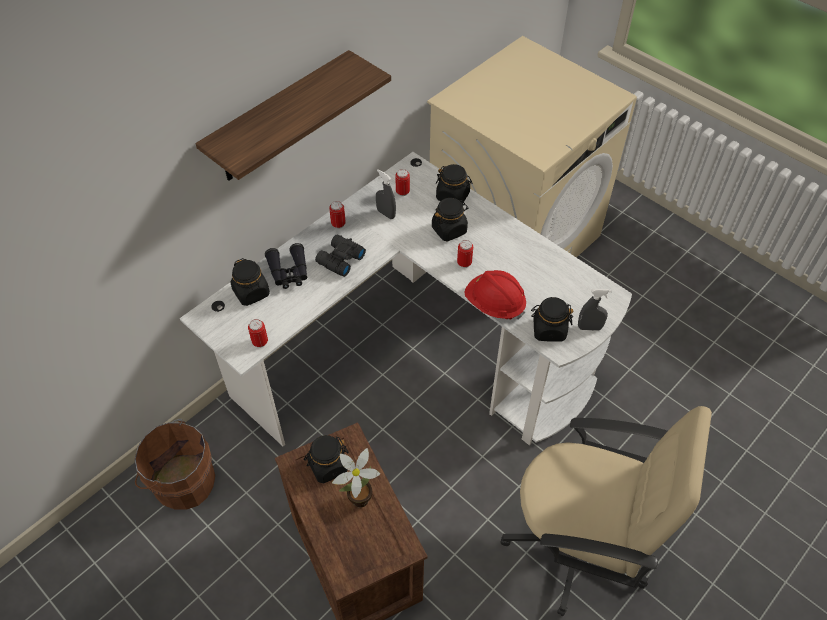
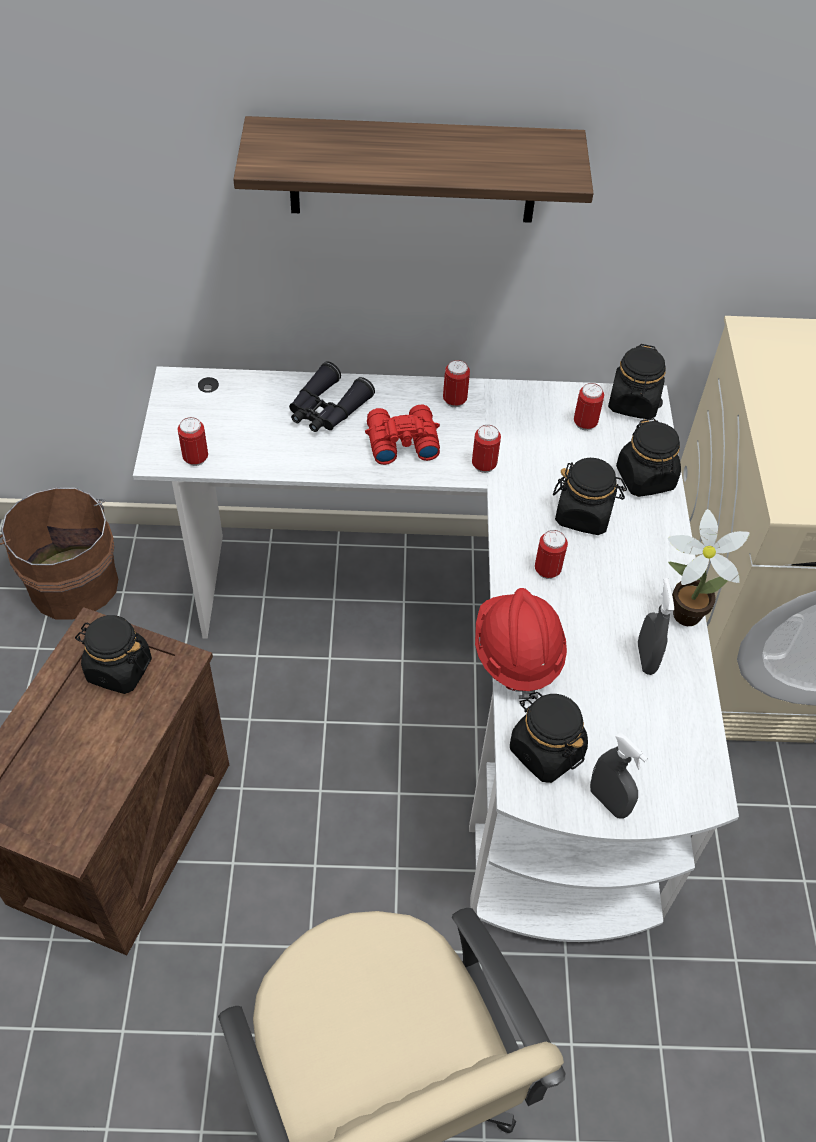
camera: 45 degrees right, 0 degrees up
(251, 293) = (259, 399): black jar -> black jar (633, 403)
(339, 260) = (400, 441): black binoculars -> red binoculars
(357, 500) = (96, 736): potted plant -> potted plant (681, 612)
(386, 214) = (528, 433): grey spray bottle -> grey spray bottle (646, 658)
(386, 242) = (484, 465): none -> can

